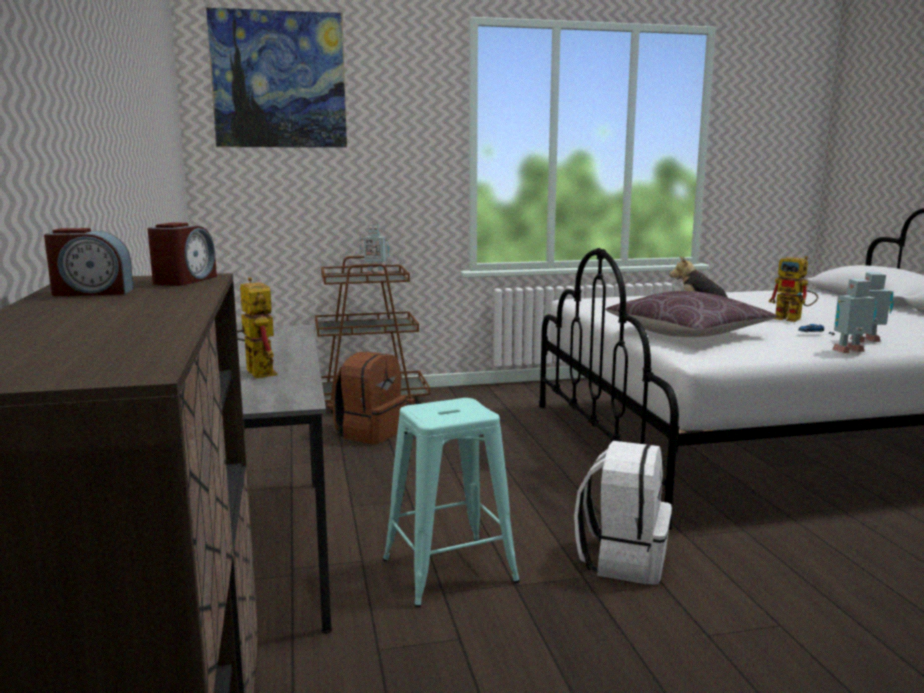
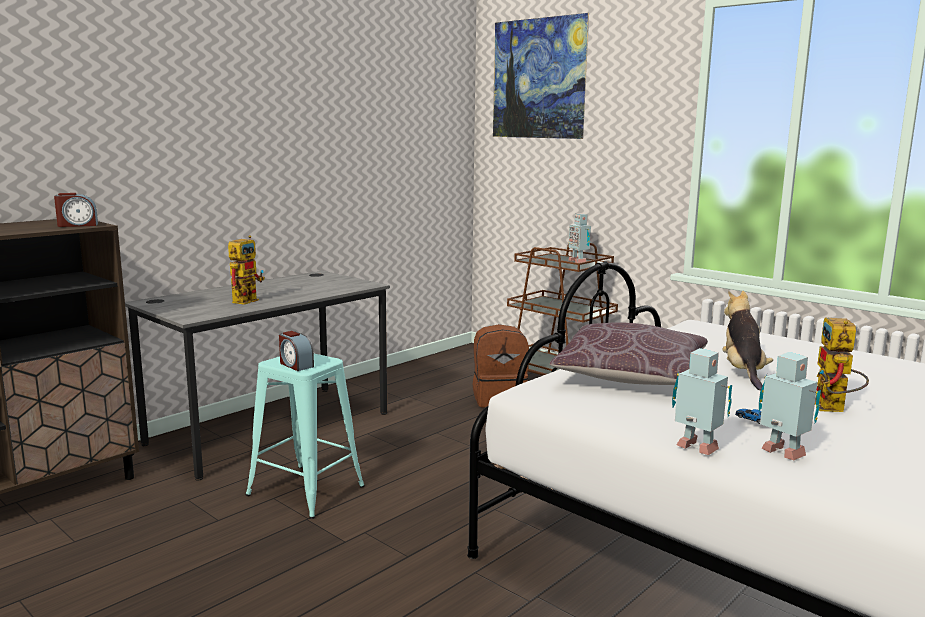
camera: 55 degrees right, 0 degrees up
(92, 292) = (29, 224): alarm clock -> alarm clock (295, 365)
(622, 560) = (392, 551): white backpack -> none

